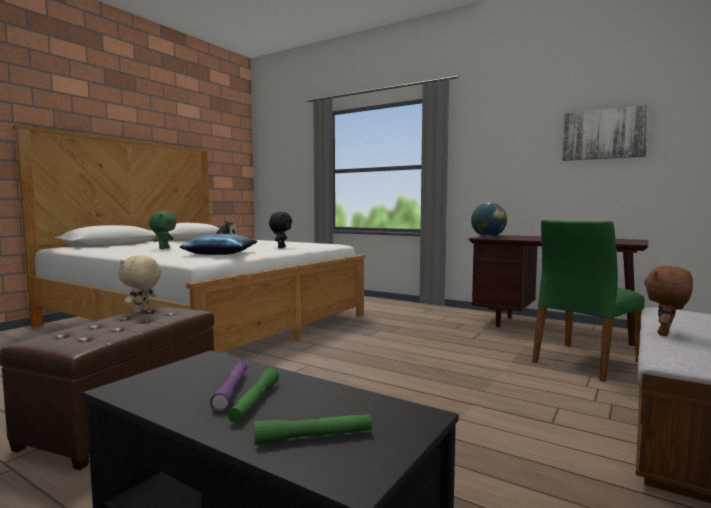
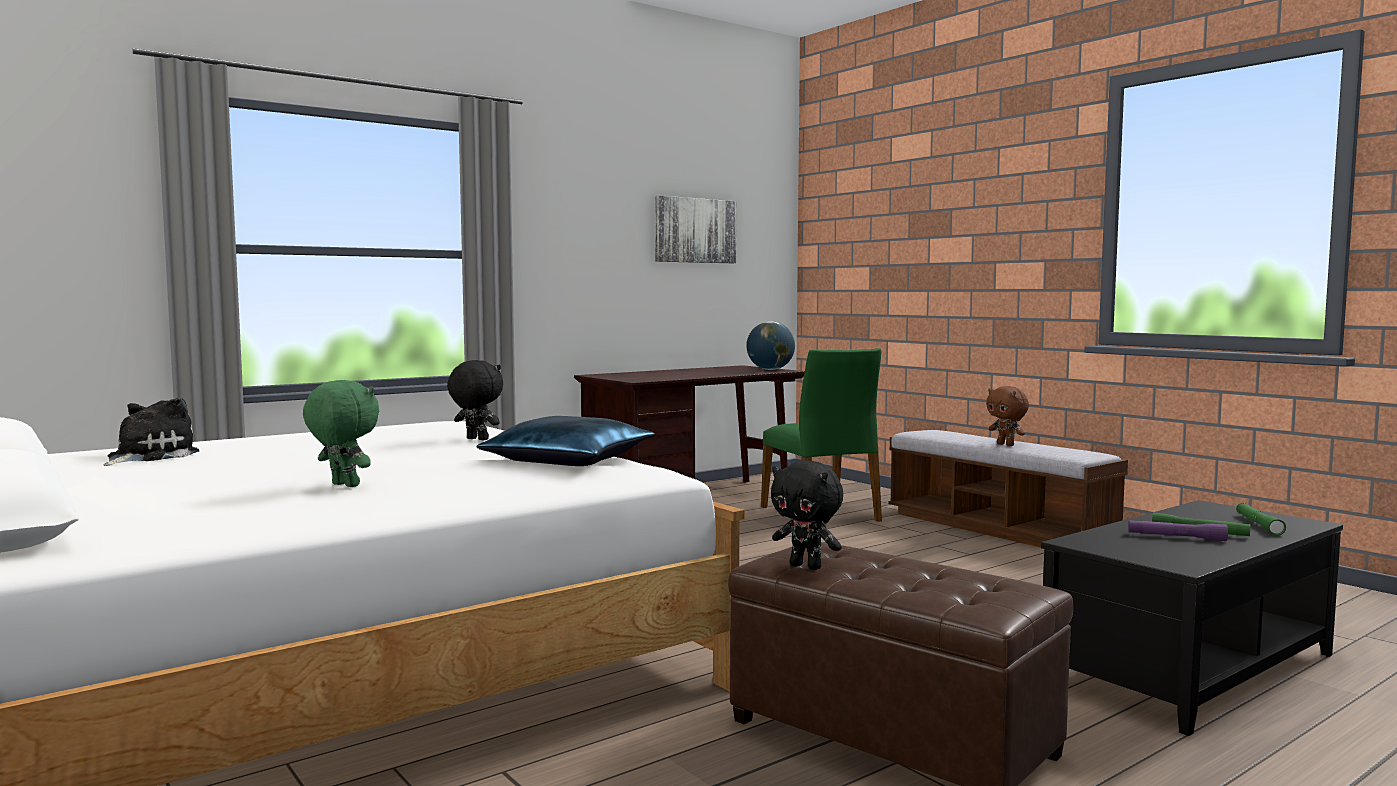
camera: 70 degrees left, 0 degrees up
(142, 311) = (806, 566): beige plush toy -> black plush toy
(488, 237) = (626, 378): globe -> globe (770, 369)

